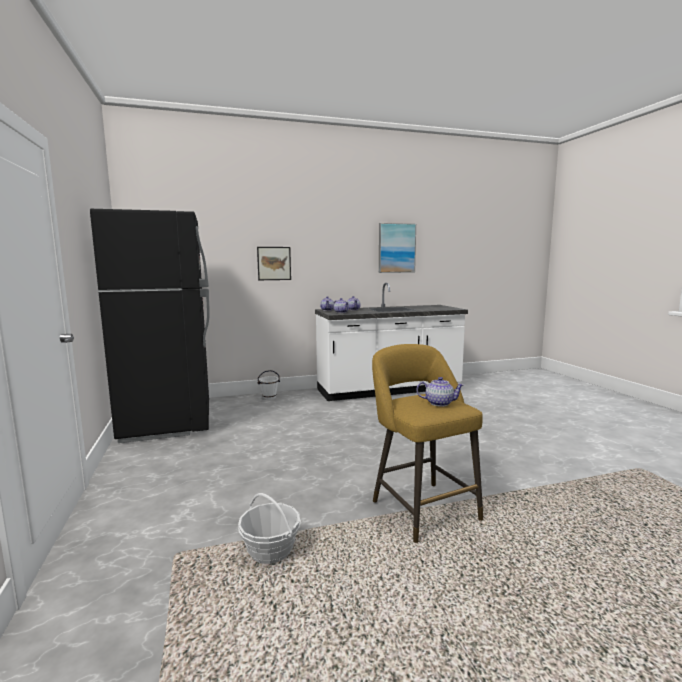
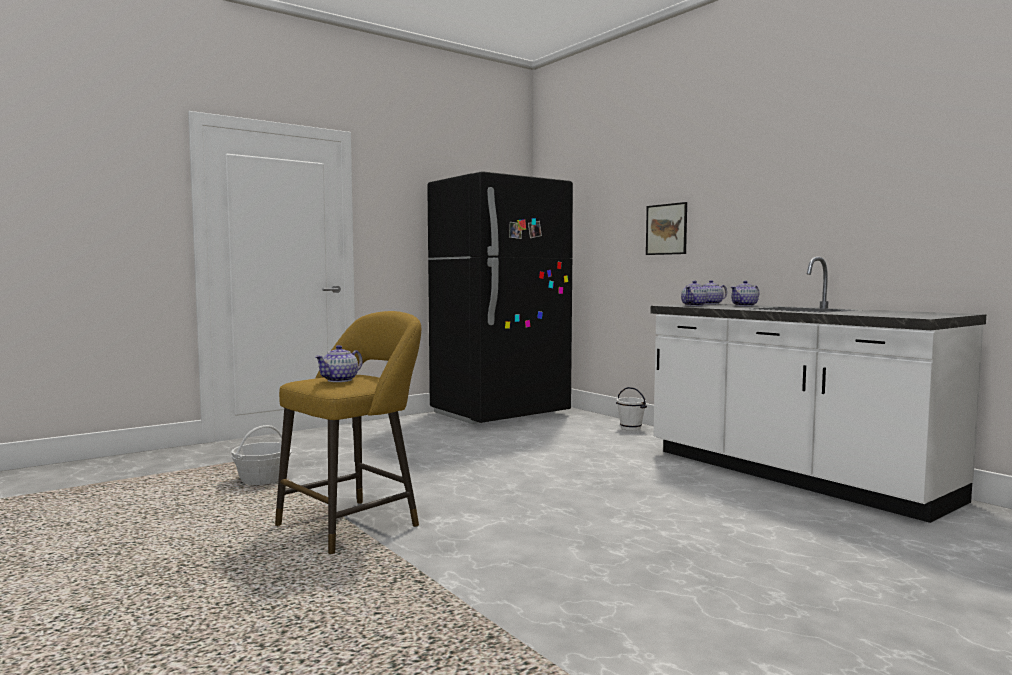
camera: 70 degrees right, 5 degrees down
(396, 248) = (874, 184): picture -> none
(439, 403) = (340, 380): teapot -> teapot turned 45 degrees clockwise

